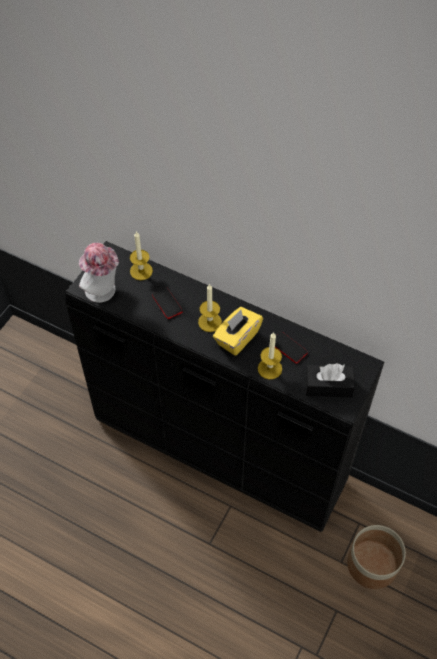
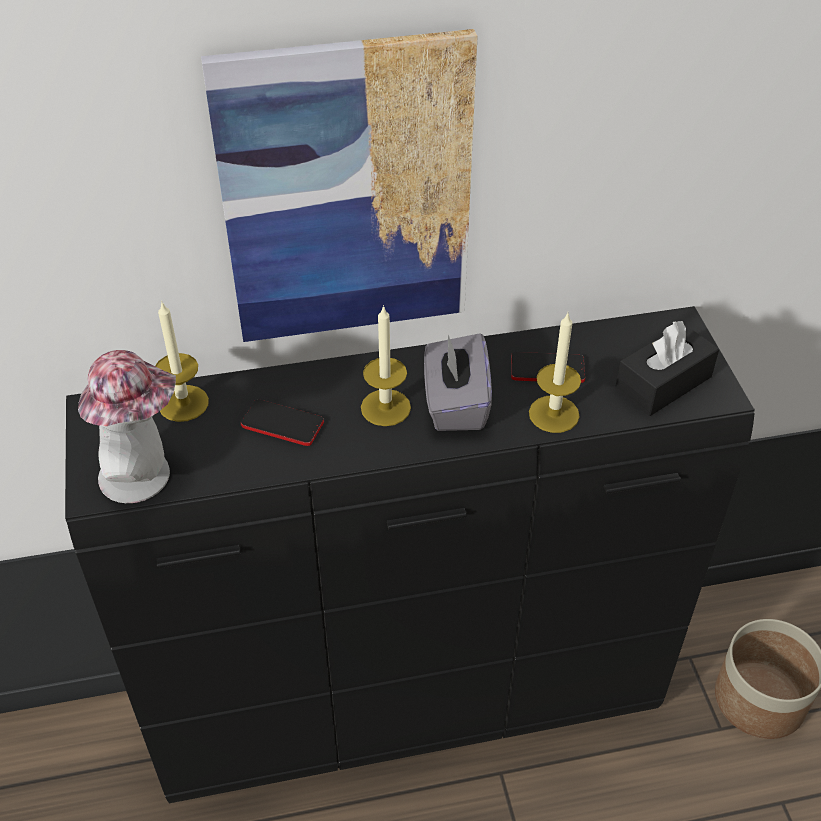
camera: 40 degrees left, 10 degrees down
(227, 229) = (347, 195): none -> picture
(237, 338) = (455, 403): yellow tissue box -> grey tissue box

